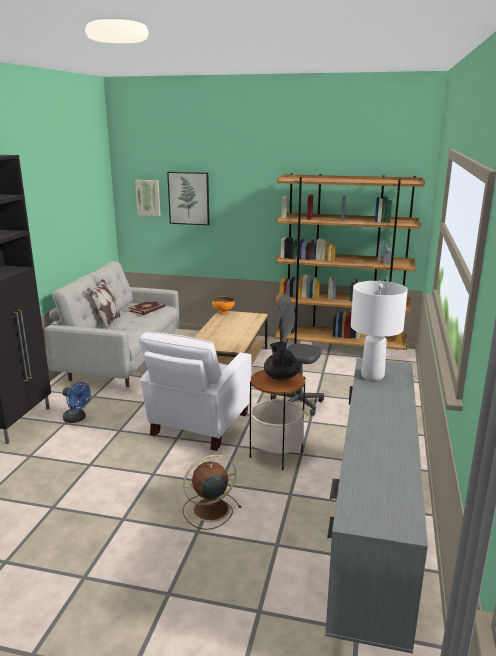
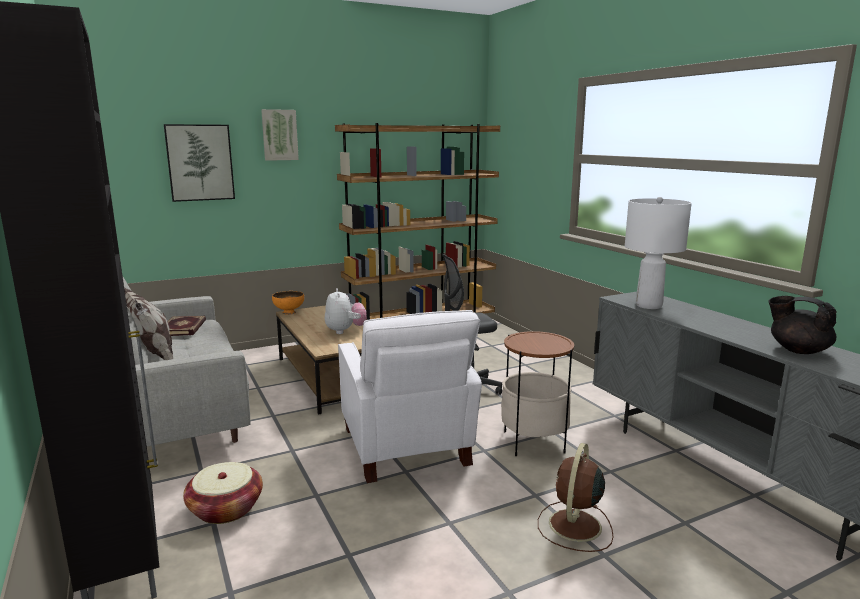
camera: 40 degrees left, 5 degrees down
(77, 419) = (226, 509): blue fan -> basket
(148, 197) = (130, 165): picture -> picture (279, 135)
(230, 335) = (345, 331): none -> plush toy
(281, 377) = (536, 339): black teapot -> black teapot (798, 350)

